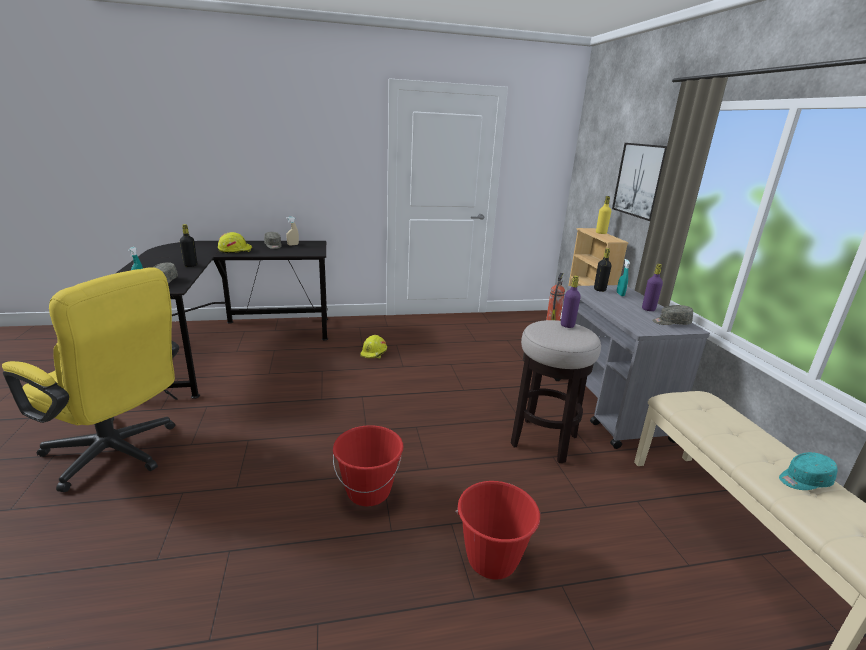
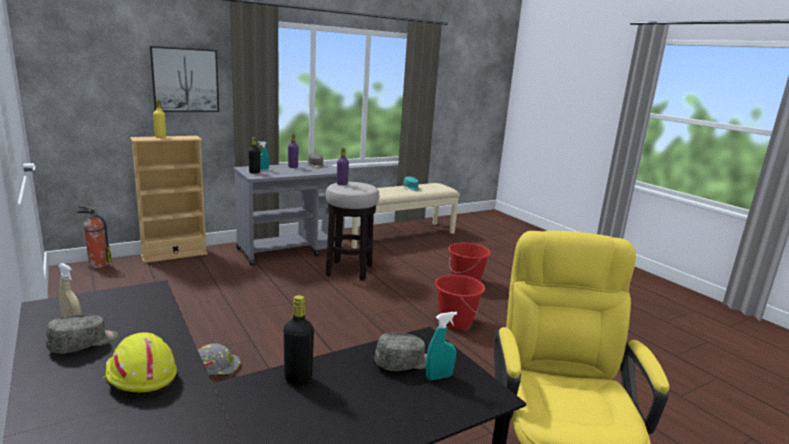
camera: 110 degrees left, 5 degrees down
(374, 353) = (217, 367): yellow hard hat -> grey hard hat

